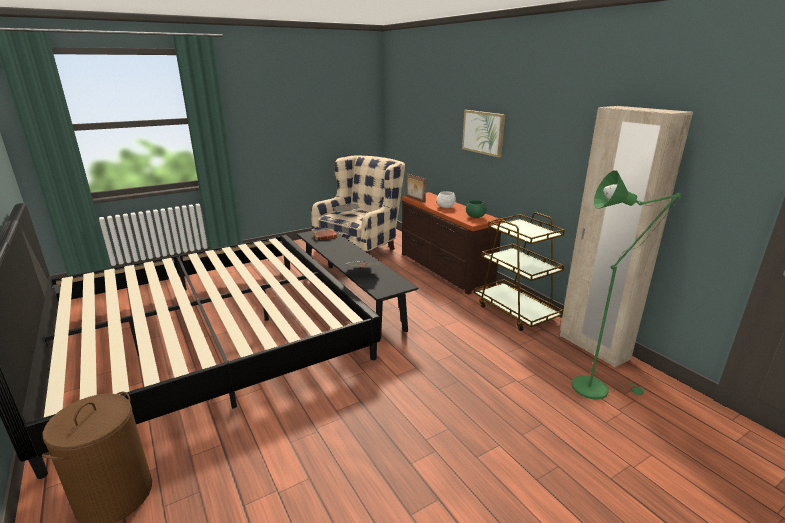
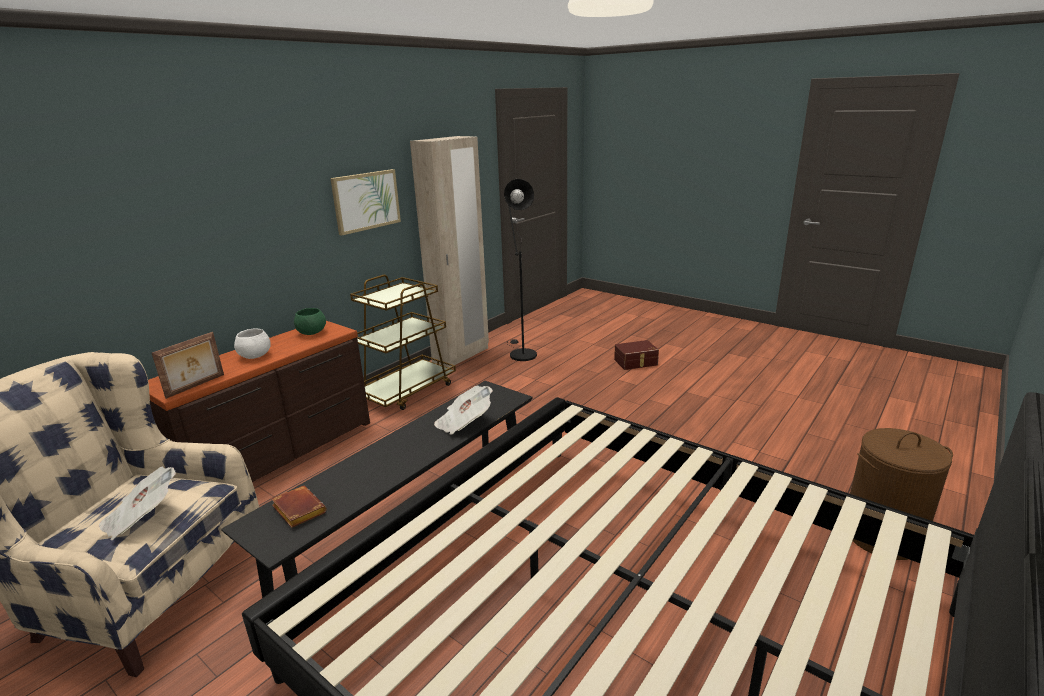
camera: 110 degrees left, 0 degrees up
(483, 132) = (236, 219): picture -> picture (366, 201)
(550, 488) = (636, 362): none -> brown storage box
(596, 387) = (520, 353): green floor lamp -> black floor lamp

